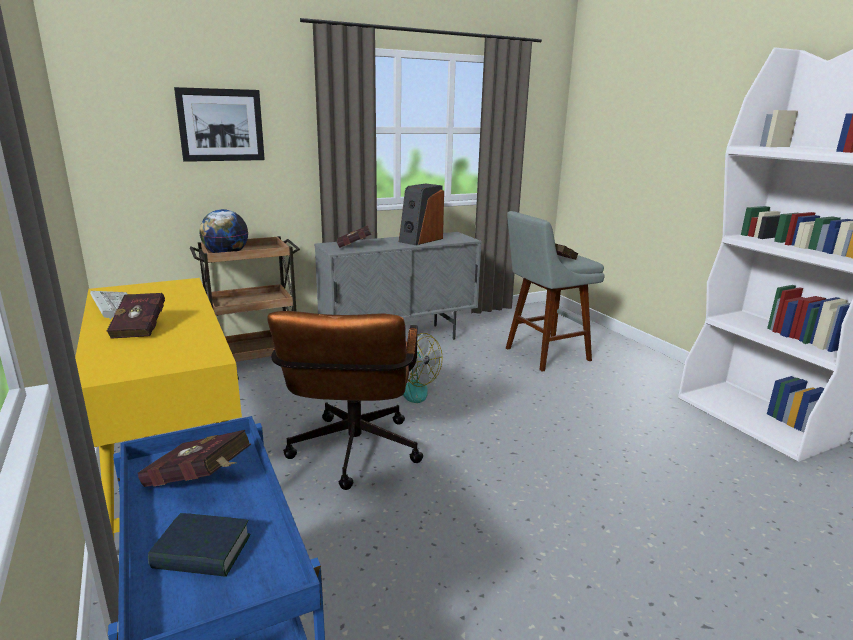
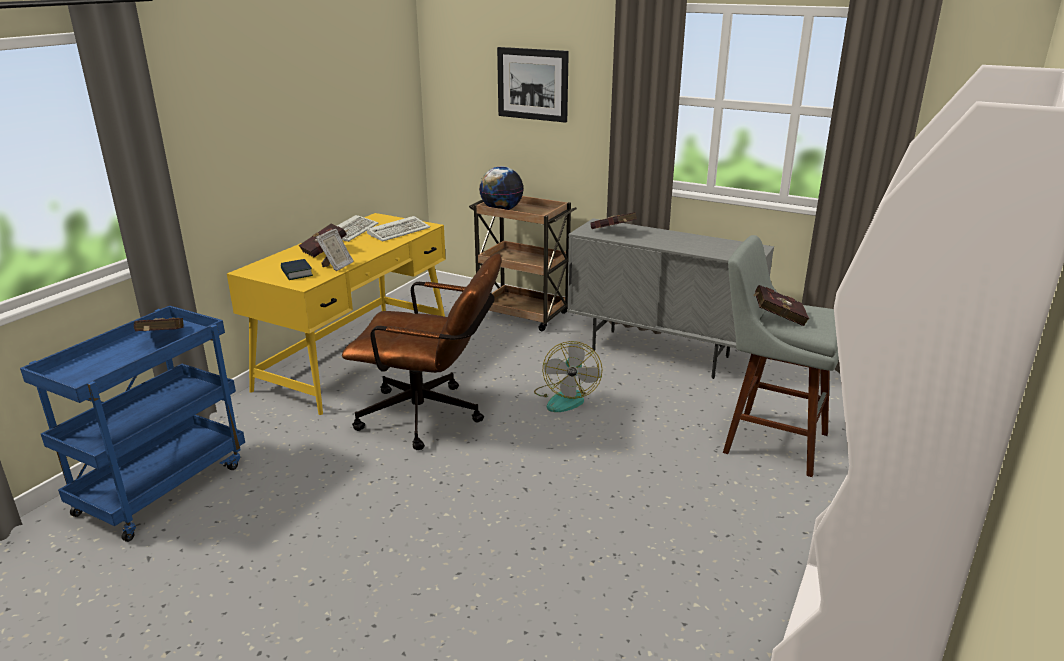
camera: 55 degrees right, 5 degrees up
(171, 292) = (399, 231): none -> keyboard
(199, 334) = (336, 266): none -> picture frame
(202, 552) = (103, 363): book -> book (296, 273)
(353, 456) = (431, 417): brown office chair -> brown office chair turned 135 degrees counterclockwise
(420, 240) = (695, 244): speaker -> none

